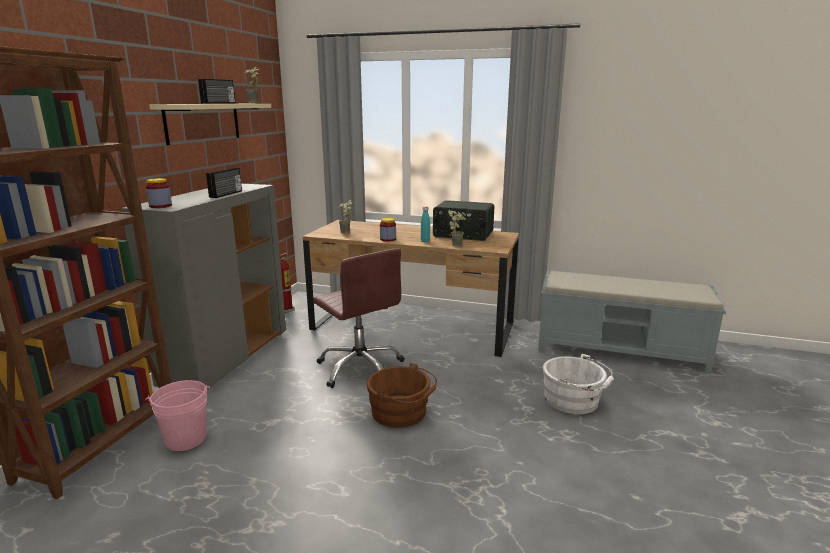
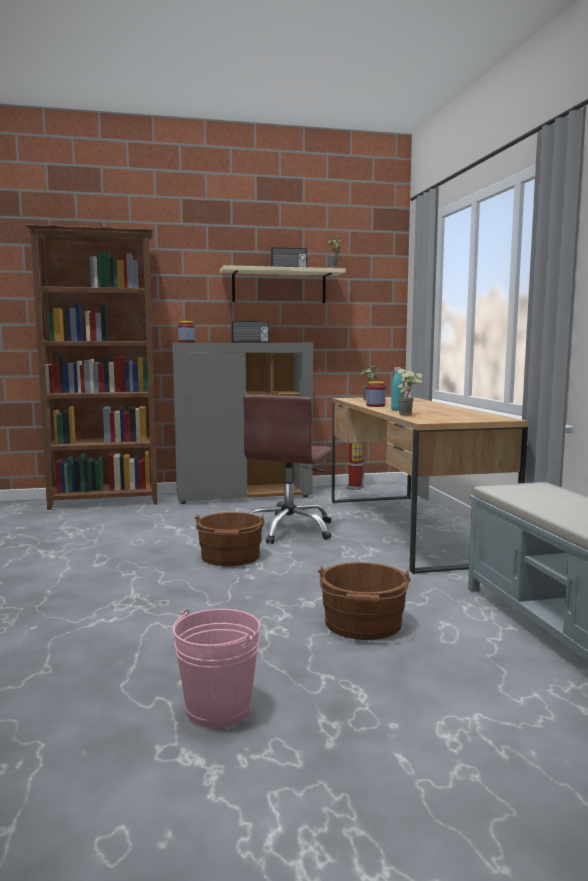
camera: 60 degrees right, 10 degrees down
(185, 439) = (126, 514): pink bucket -> pink bucket (218, 709)
(463, 235) = (456, 413): radio -> none
(574, 401) = (363, 625): white bucket -> brown bucket

